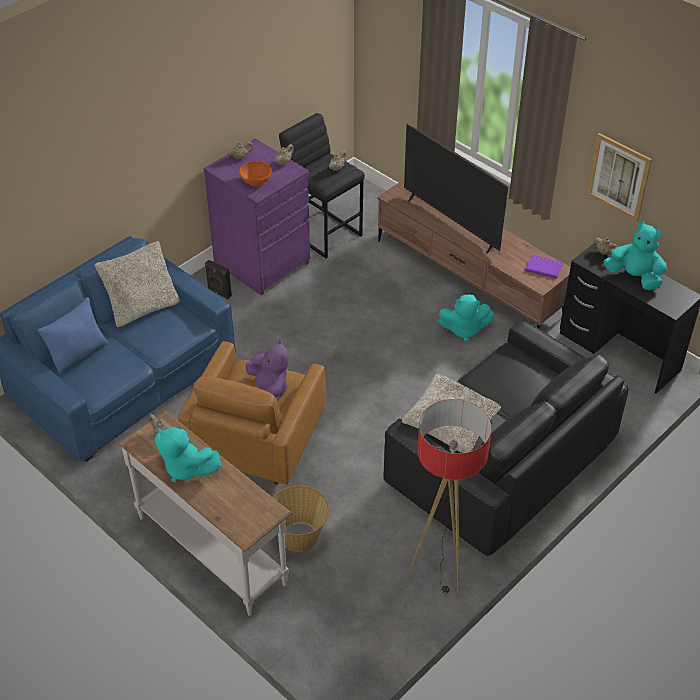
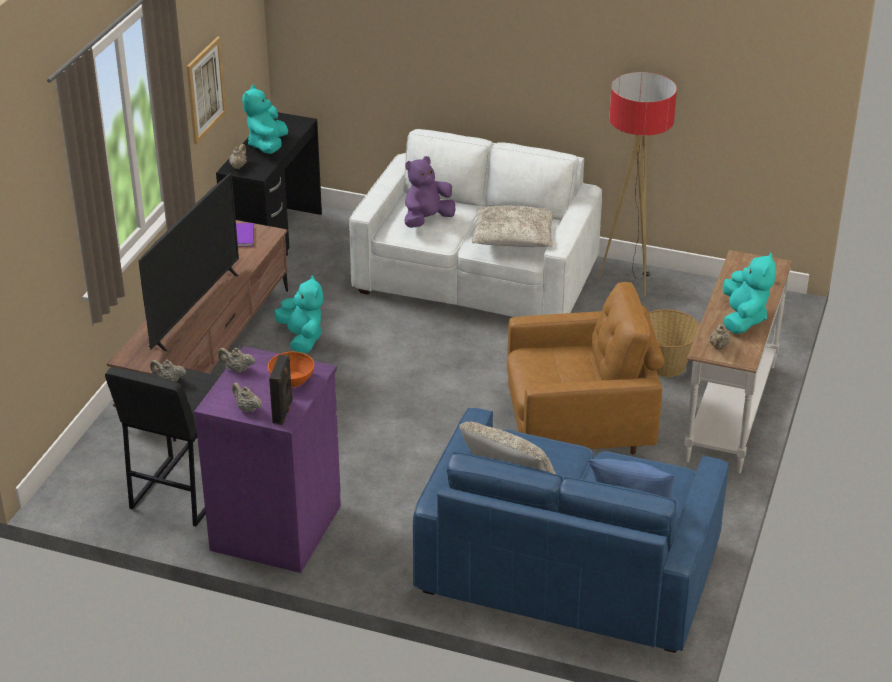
camera: 115 degrees left, 10 degrees down
(219, 293) = (360, 544): black speaker -> black speaker (283, 412)
(269, 391) = (556, 366): purple plush toy -> purple plush toy (427, 220)
(501, 462) = (477, 277): black sofa -> white sofa

